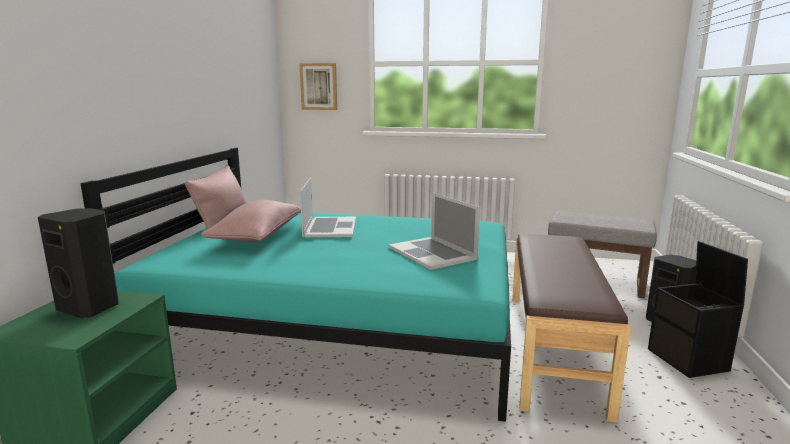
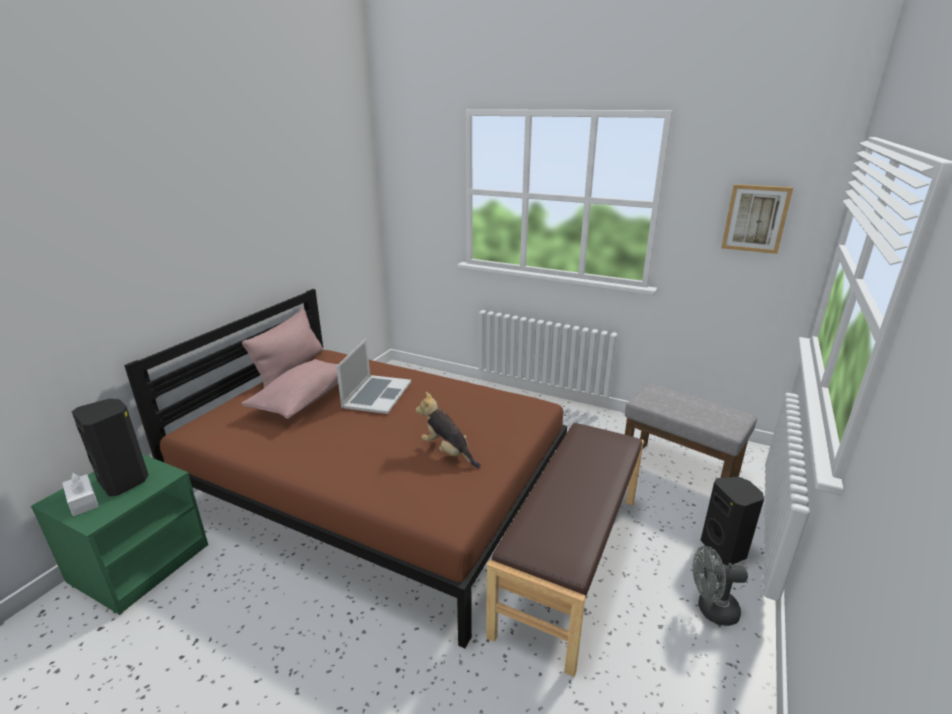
camera: 15 degrees right, 10 degrees up
(47, 326) = (83, 501): none -> white tissue box
(319, 86) = (417, 211): picture -> picture (755, 218)
(338, 326) = (377, 491): turquoise bed -> brown bed
(432, 253) = (448, 452): laptop -> plush toy
(689, 360) = (711, 610): black storage box -> grey fan

